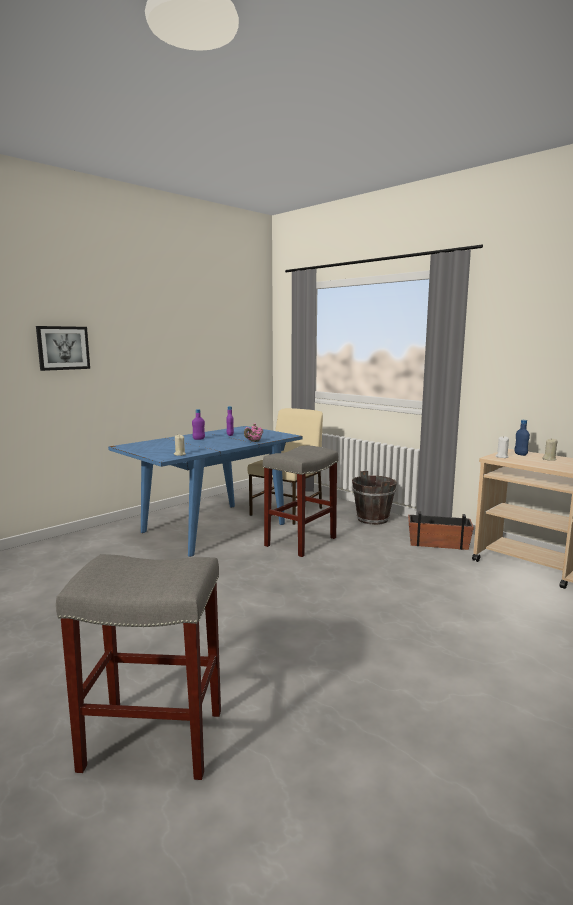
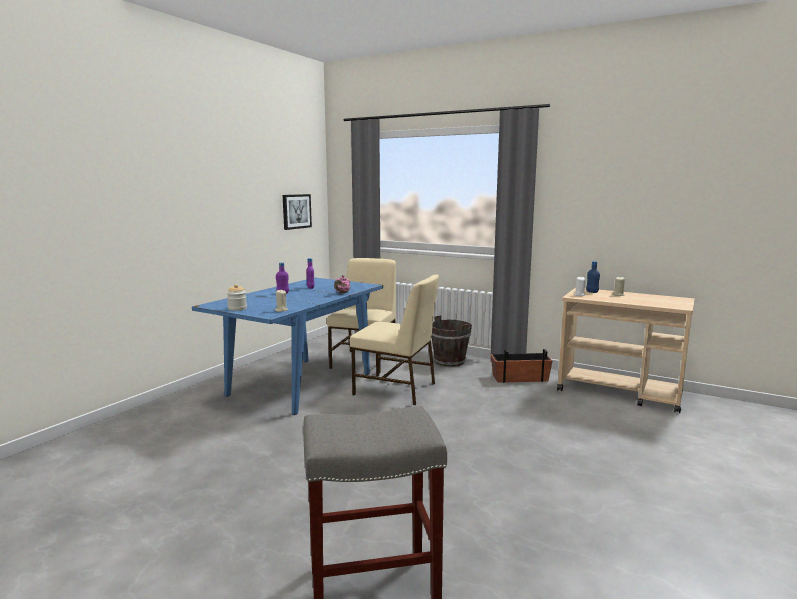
camera: 15 degrees left, 0 degrees up
(63, 348) = (131, 200): picture -> picture (296, 211)
(143, 450) = (237, 308): none -> jar
(300, 542) = (396, 389): grey stool -> beige chair

